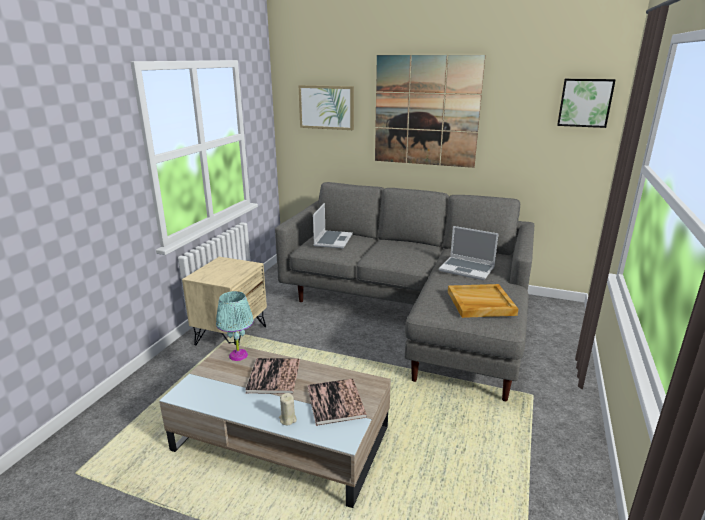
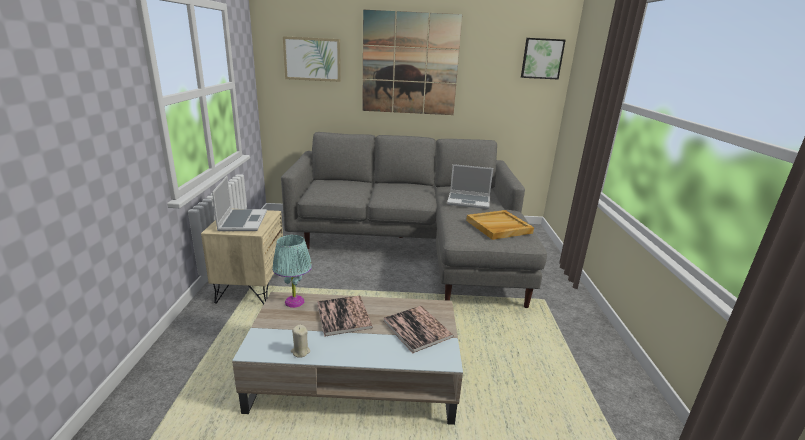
camera: 20 degrees left, 0 degrees up
(287, 419) = (382, 353): beige candle -> beige candle (300, 351)
(332, 240) = (335, 186): laptop -> laptop (242, 221)

